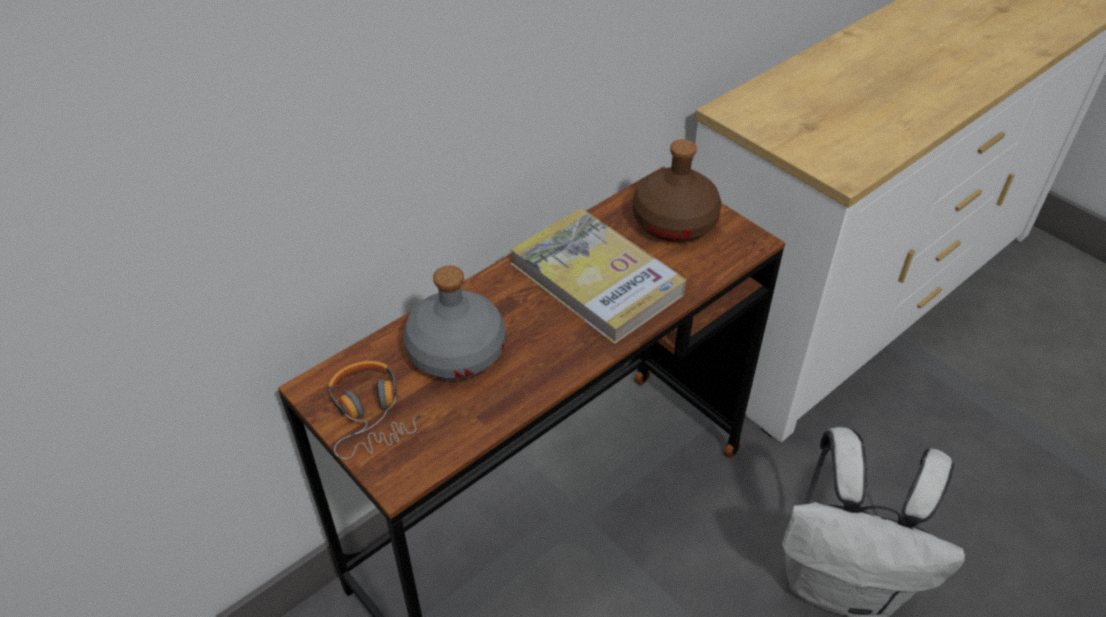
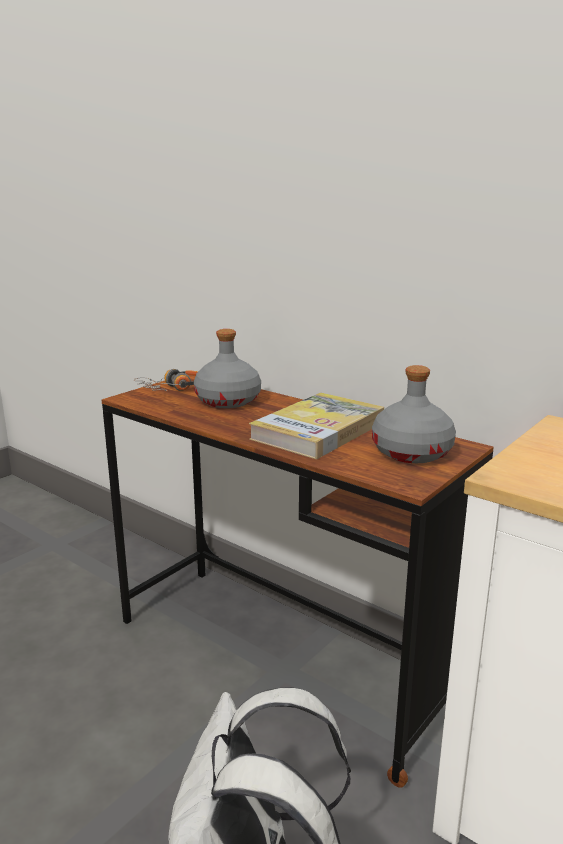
camera: 80 degrees right, 25 degrees down
(674, 221) = (412, 452): brown bottle -> grey bottle

